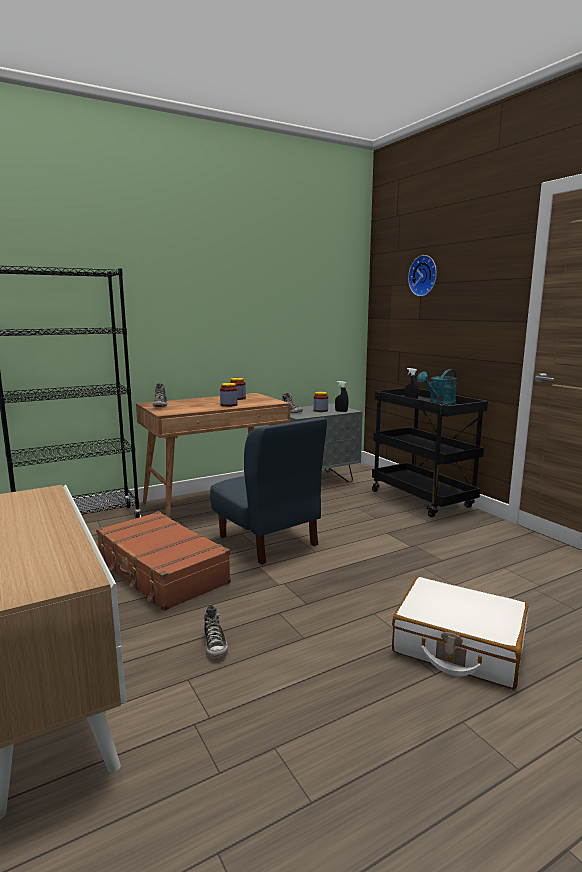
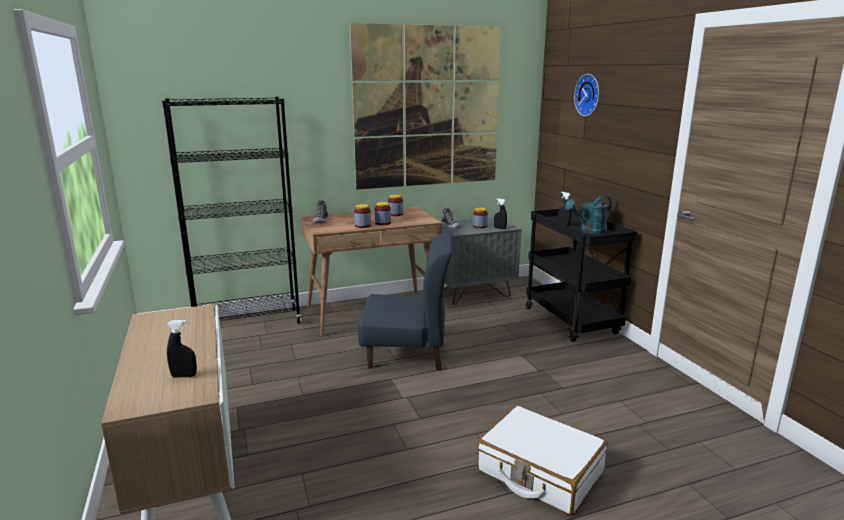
camera: 10 degrees right, 5 degrees up
(50, 559) = (184, 376): none -> black spray bottle
(161, 572) = (305, 376): brown suitcase -> none
(208, 407) = (363, 226): none -> jar
(215, 644) = (331, 446): shoe -> none
(264, 291) = (428, 108): none -> picture
(268, 541) = (407, 354): blue chair -> blue chair turned 60 degrees counterclockwise

